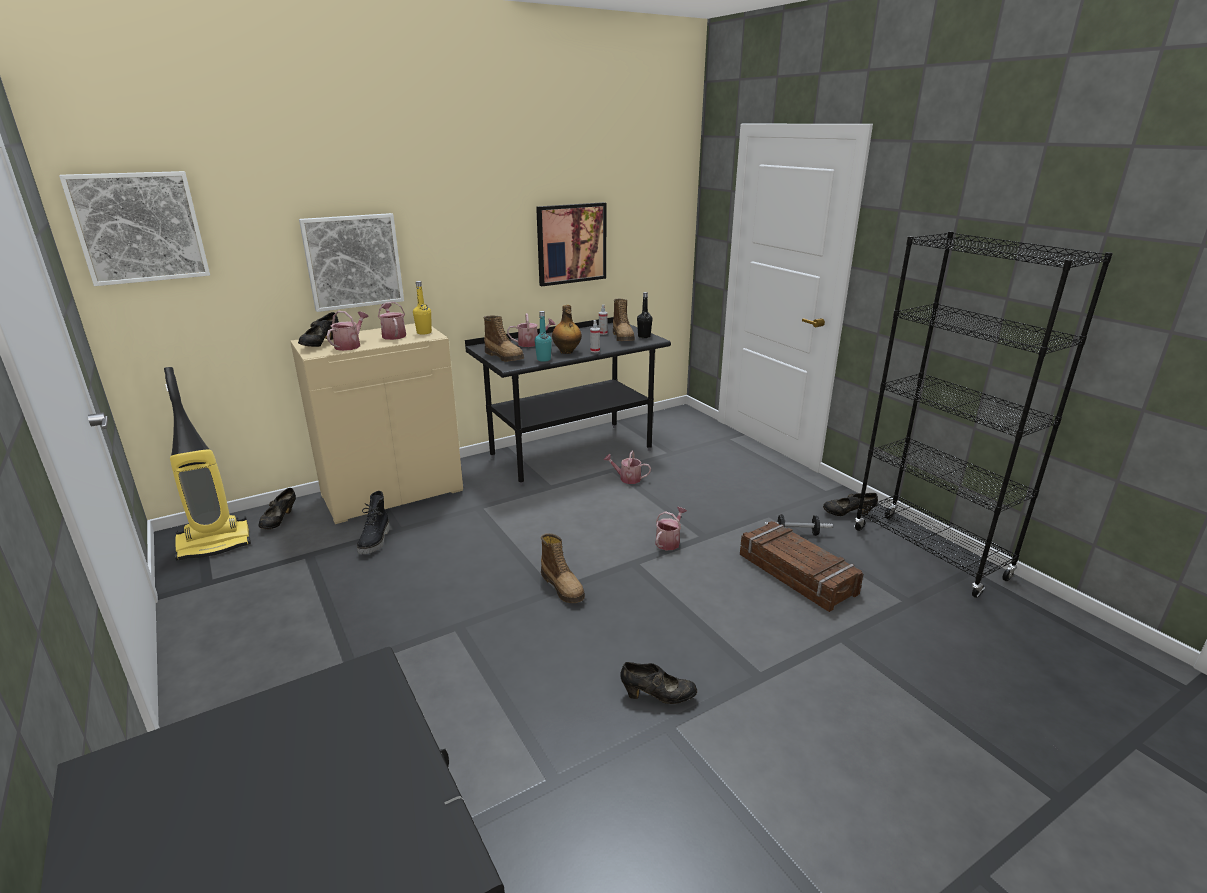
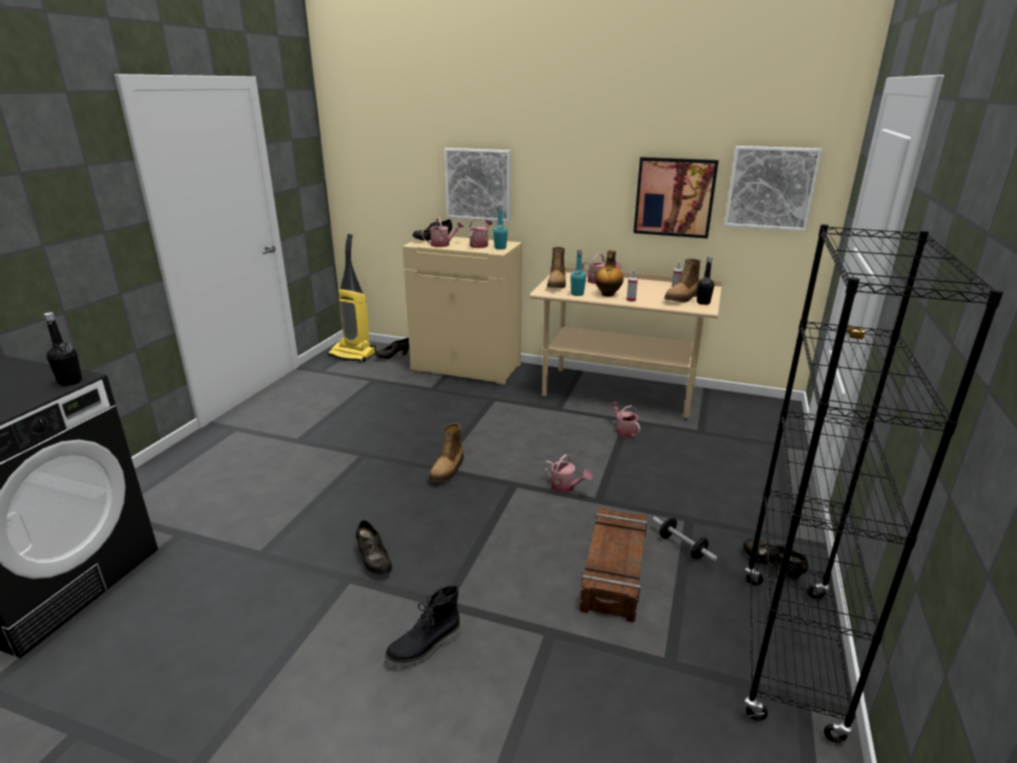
camera: 50 degrees right, 0 degrees up
(139, 227) = (359, 144): picture -> picture (770, 188)
(375, 541) = (412, 389): black boot -> black boot (424, 648)
(375, 683) = (70, 382): none -> black bottle
(424, 332) = (500, 248): yellow bottle -> turquoise bottle
(571, 453) = (618, 395): black desk -> beige desk
(669, 541) = (565, 487): watering can -> watering can turned 45 degrees clockwise

